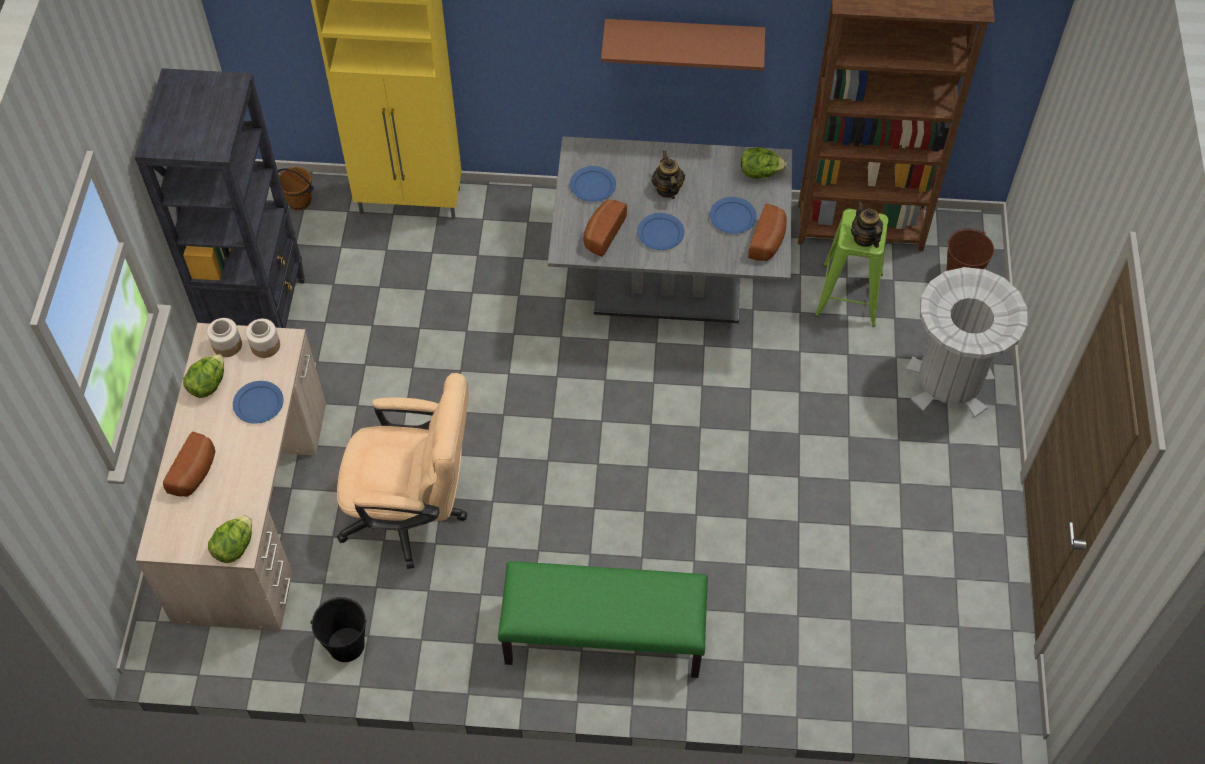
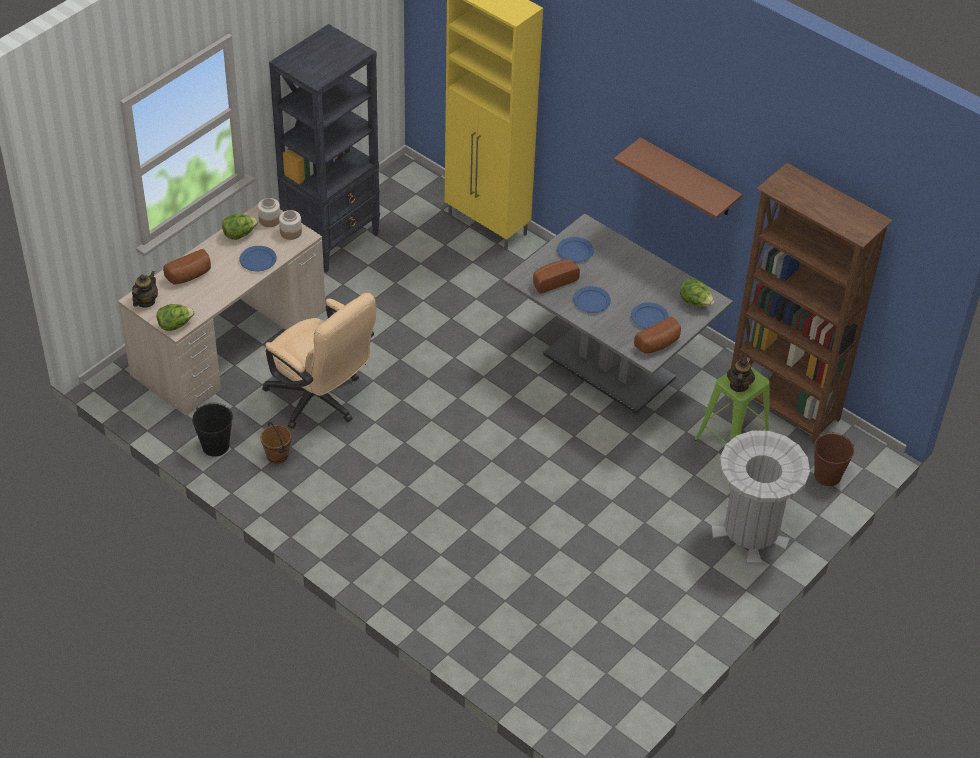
camera: 35 degrees right, 10 degrees down
(299, 201) = (417, 188): brown bucket -> brown bucket (278, 456)
(603, 638) = (369, 536): green bench -> none
(667, 189) = (622, 279): teapot -> teapot (145, 301)

